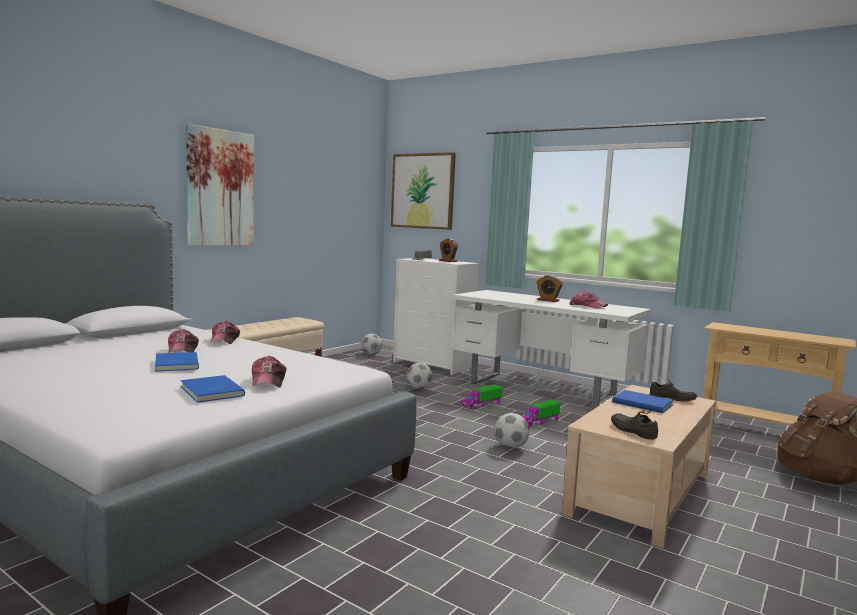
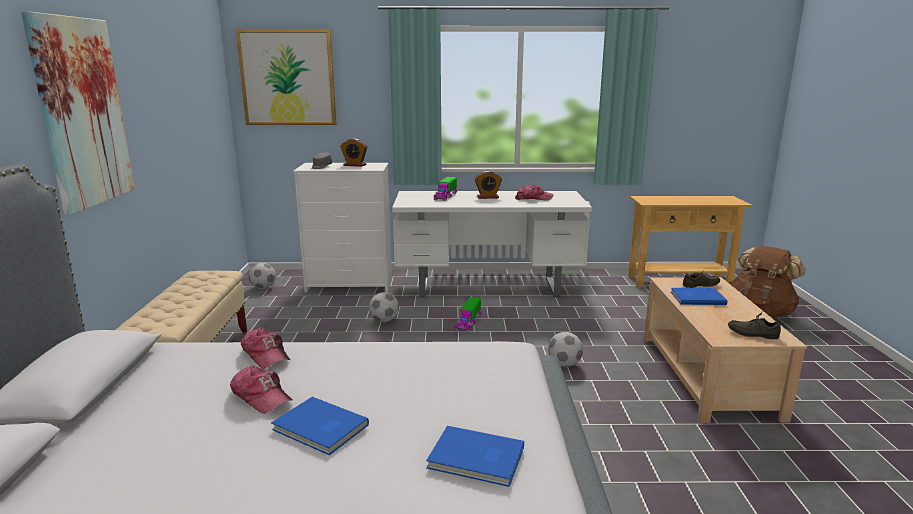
camera: 35 degrees left, 10 degrees up
(268, 381) = (482, 410): cap -> none
(539, 422) = (540, 326): toy truck -> toy truck (445, 196)

